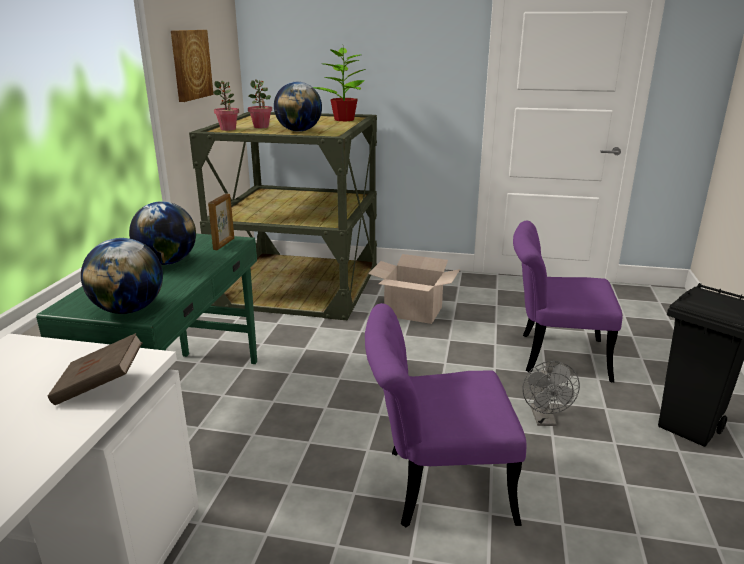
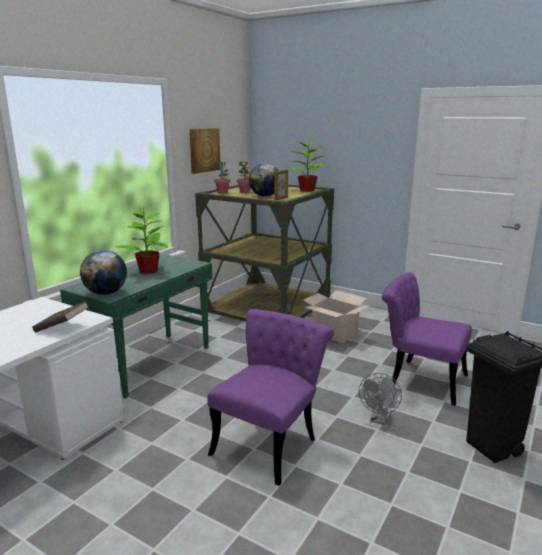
camera: 20 degrees right, 5 degrees down
(167, 262) = (148, 271): globe -> potted plant
(224, 244) = (189, 264): picture frame -> picture frame (281, 198)
(434, 485) = (270, 441): purple chair -> purple chair turned 105 degrees clockwise

